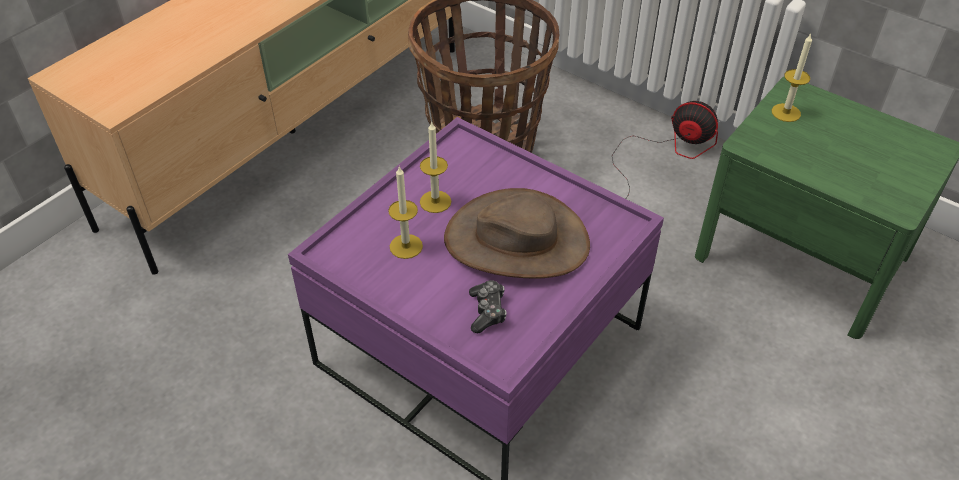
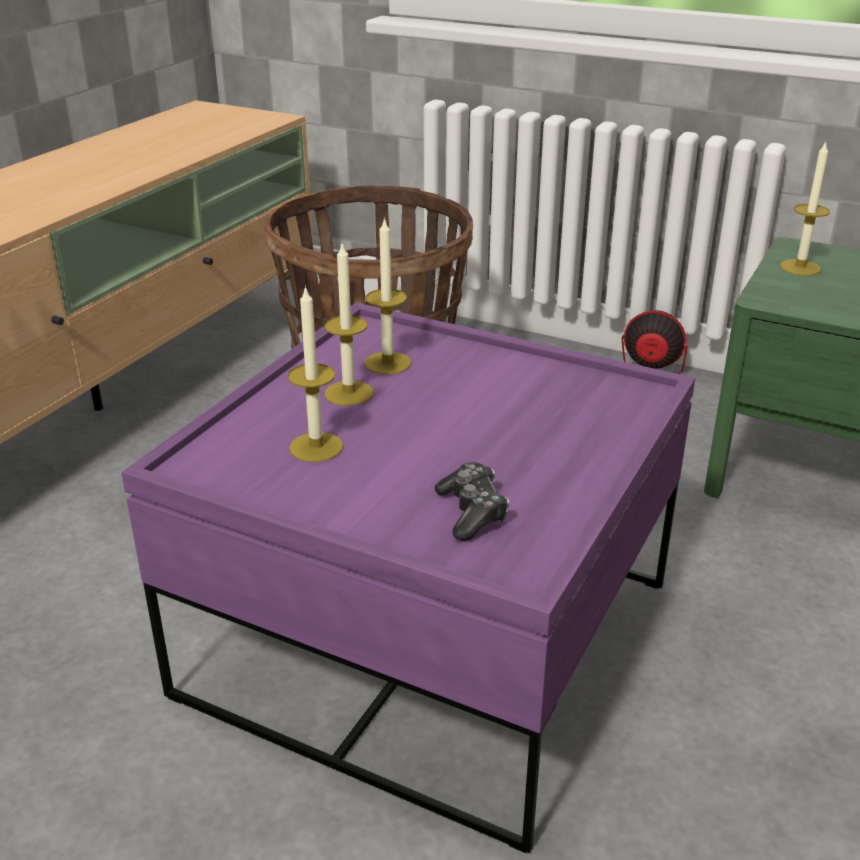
camera: 10 degrees left, 15 degrees down
(466, 177) = (387, 363): none -> candle
(516, 240) = (488, 424): brown hat -> none

